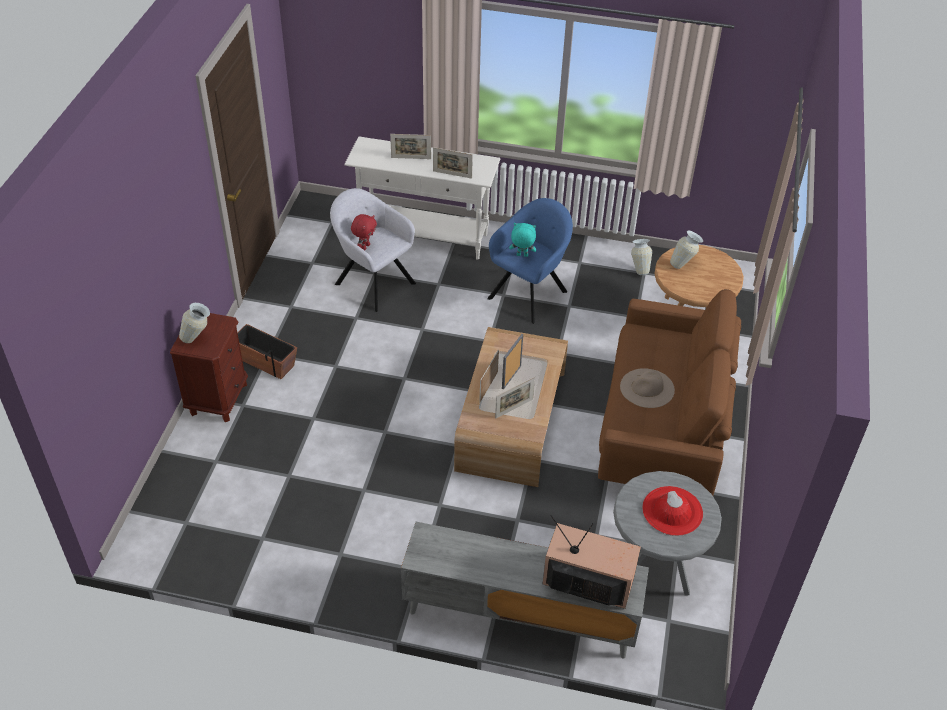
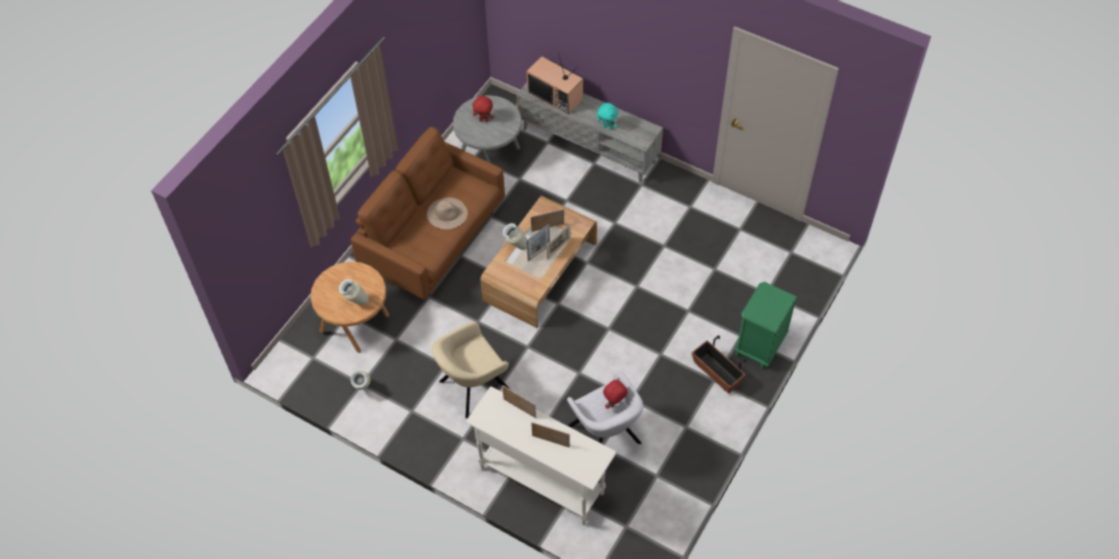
camera: 160 degrees left, 10 degrees up
(198, 339) = (774, 301): vase -> vase (515, 246)
(218, 399) = (759, 346): brown nightstand -> green nightstand
(522, 255) = (481, 358): turquoise plush toy -> turquoise plush toy (607, 127)
(529, 293) = (472, 387): blue armchair -> beige armchair
(672, 511) = (484, 120): red hat -> red plush toy

